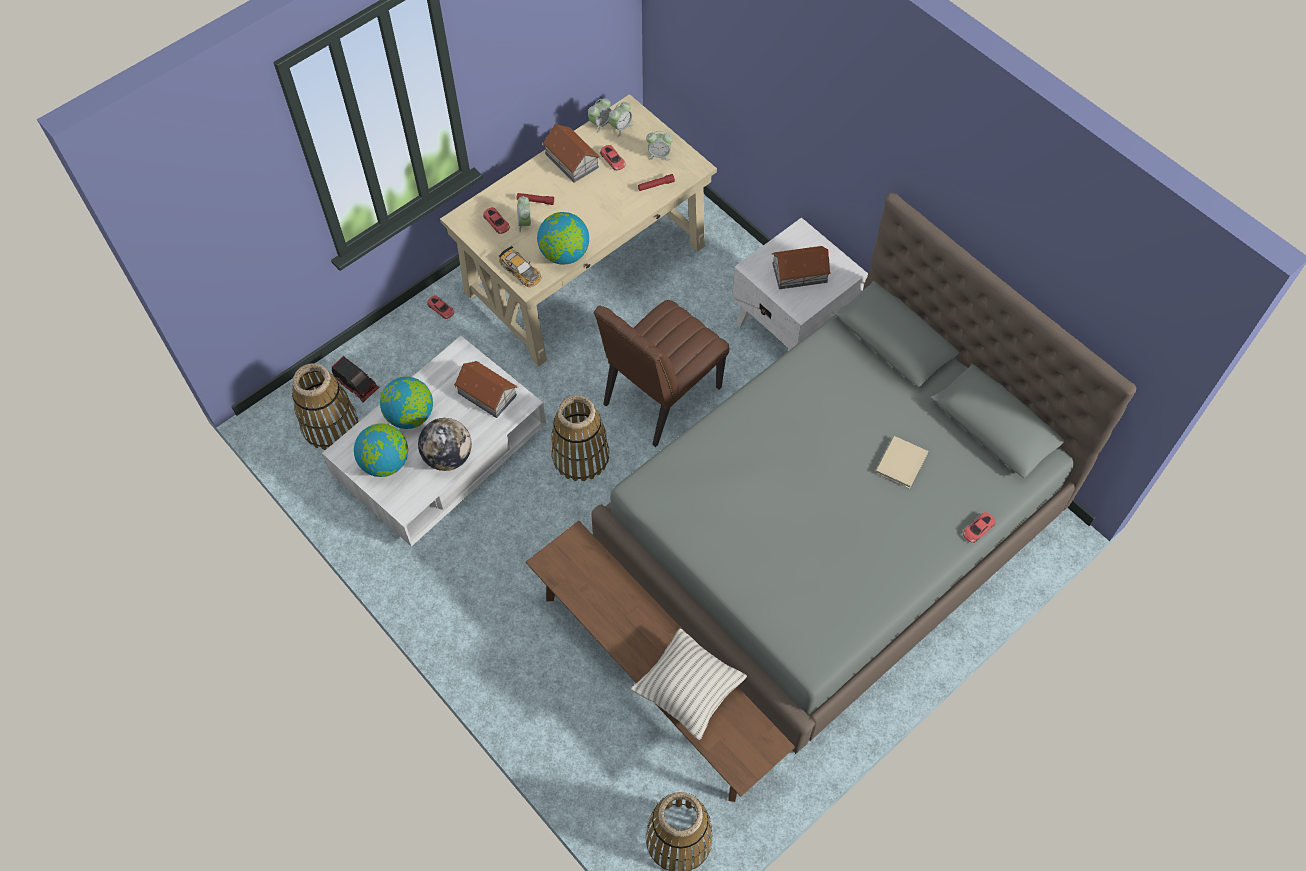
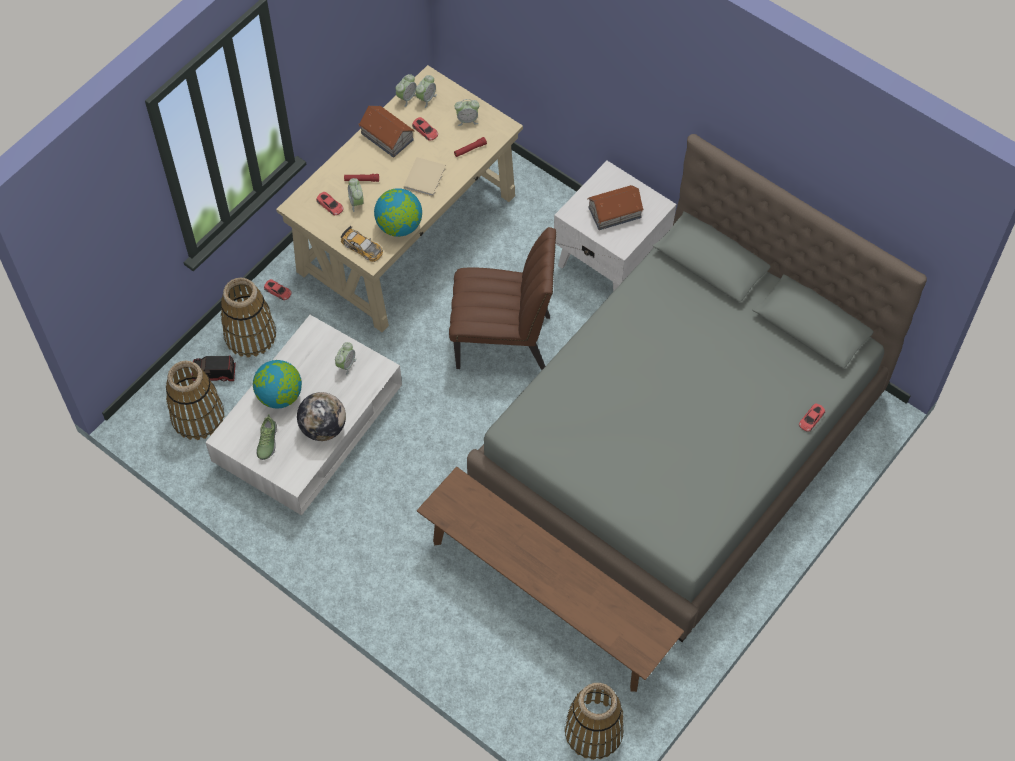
camera: 10 degrees left, 0 degrees up
(356, 383) = (213, 373): toy truck -> toy truck turned 150 degrees clockwise
(385, 463) = (267, 442): globe -> shoe
(487, 393) = (346, 365): toy house -> alarm clock
(581, 456) = (439, 410): basket -> basket (250, 335)
(662, 395) = (502, 342): brown chair -> brown chair turned 120 degrees counterclockwise
(688, 690) = (583, 598): pillow -> none
(902, 462) = (736, 370): beige book -> beige book (425, 177)

